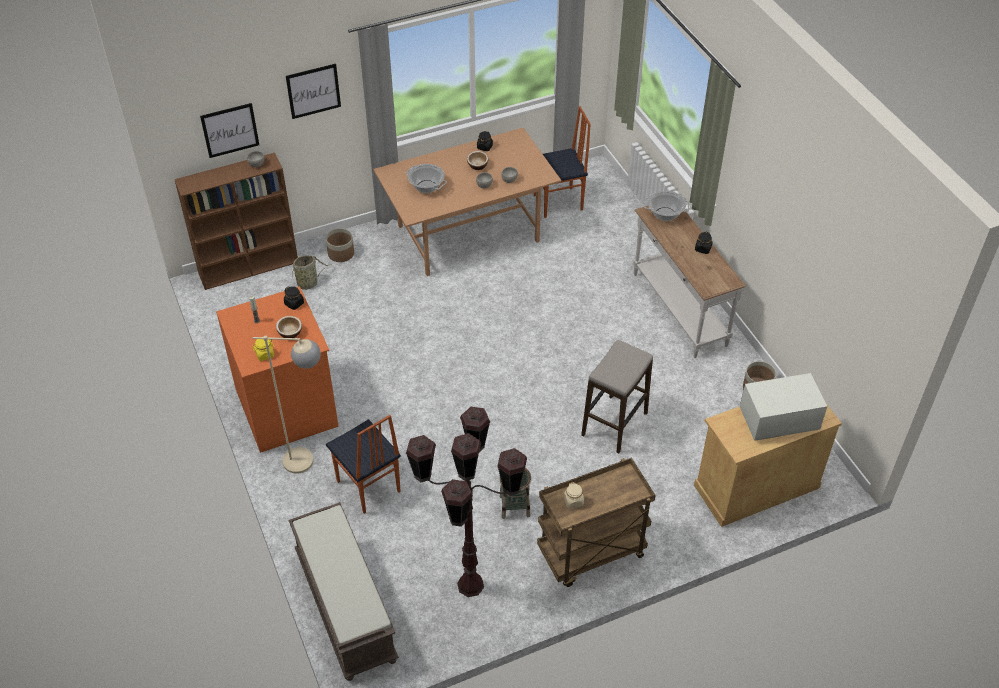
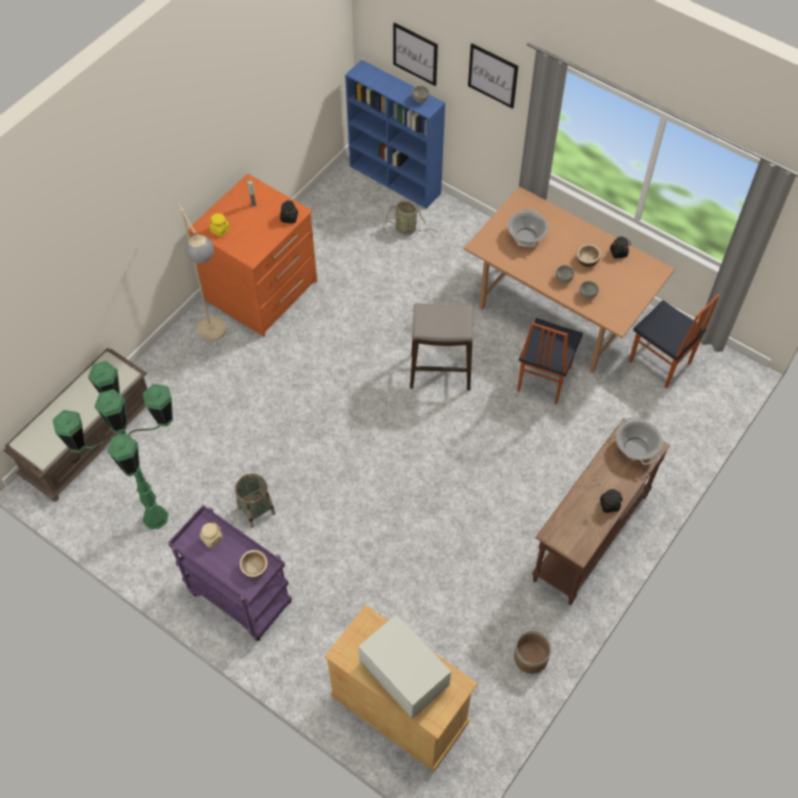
camera: 60 degrees right, 10 degrees up
(249, 267) = (396, 180): brown bookcase -> blue bookcase
(290, 333) = (254, 233): bowl -> bowl (254, 568)
(341, 253) = (459, 232): planter -> none
(368, 487) = (213, 392): chair -> chair (543, 379)
(470, 585) = (155, 517): brown floor lamp -> green floor lamp
(591, 554) = (237, 596): brown cart -> purple cart
(614, 424) = (399, 547): stool -> stool (440, 372)
(678, 310) = (589, 537): white console table -> brown console table

